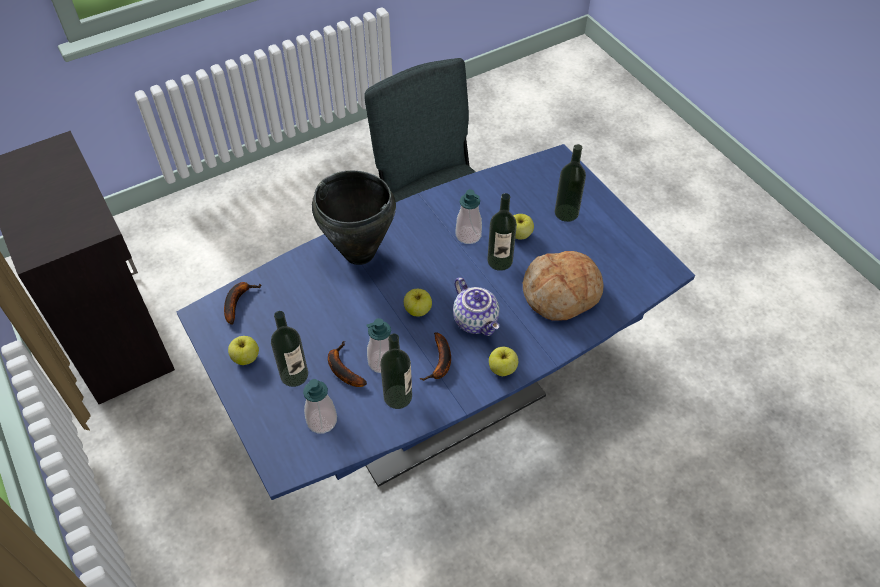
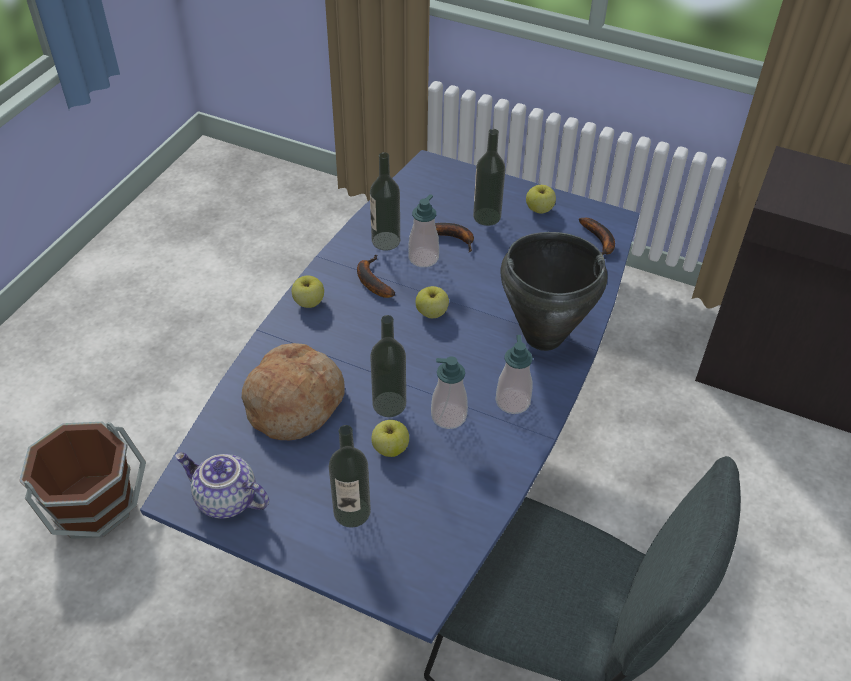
camera: 145 degrees right, 5 degrees down
(322, 421) = (431, 200): soap dispenser -> soap dispenser (512, 401)
(476, 321) = (366, 331): teapot -> teapot (225, 500)
(693, 533) = (95, 506): none -> brown bucket

